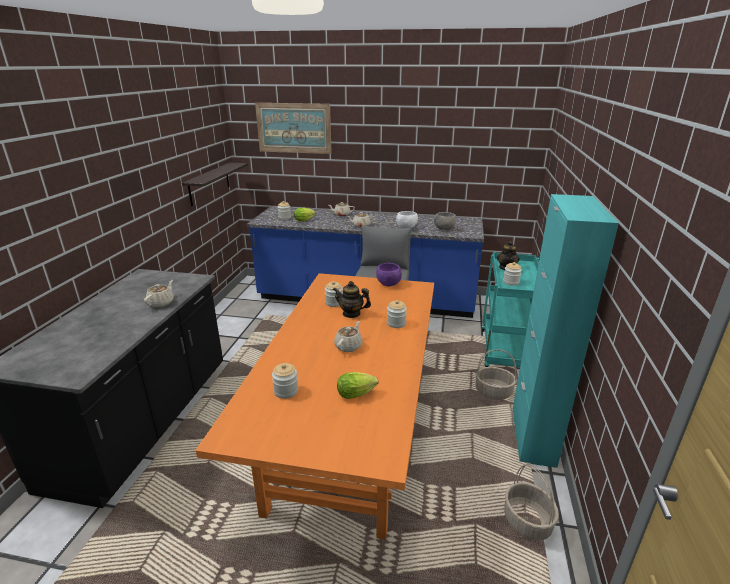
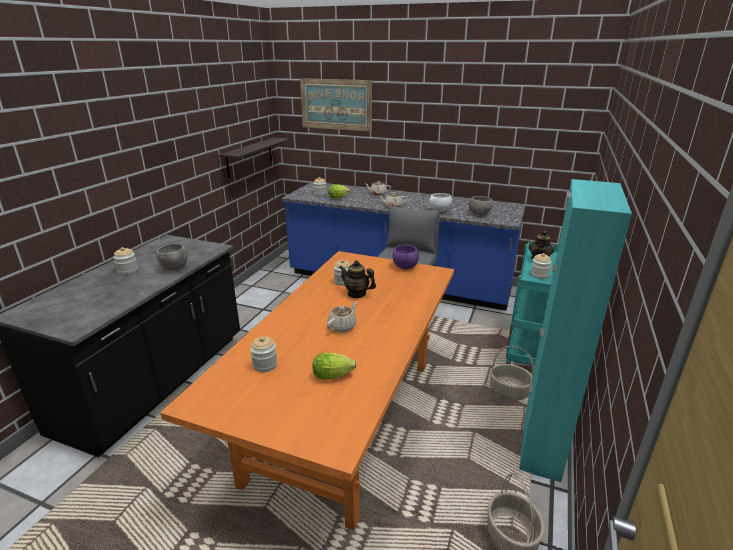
camera: 10 degrees right, 0 degrees up
(161, 303) = (174, 268): beige teapot -> grey bowl
(396, 323) = (399, 308): jar -> jar (128, 271)

